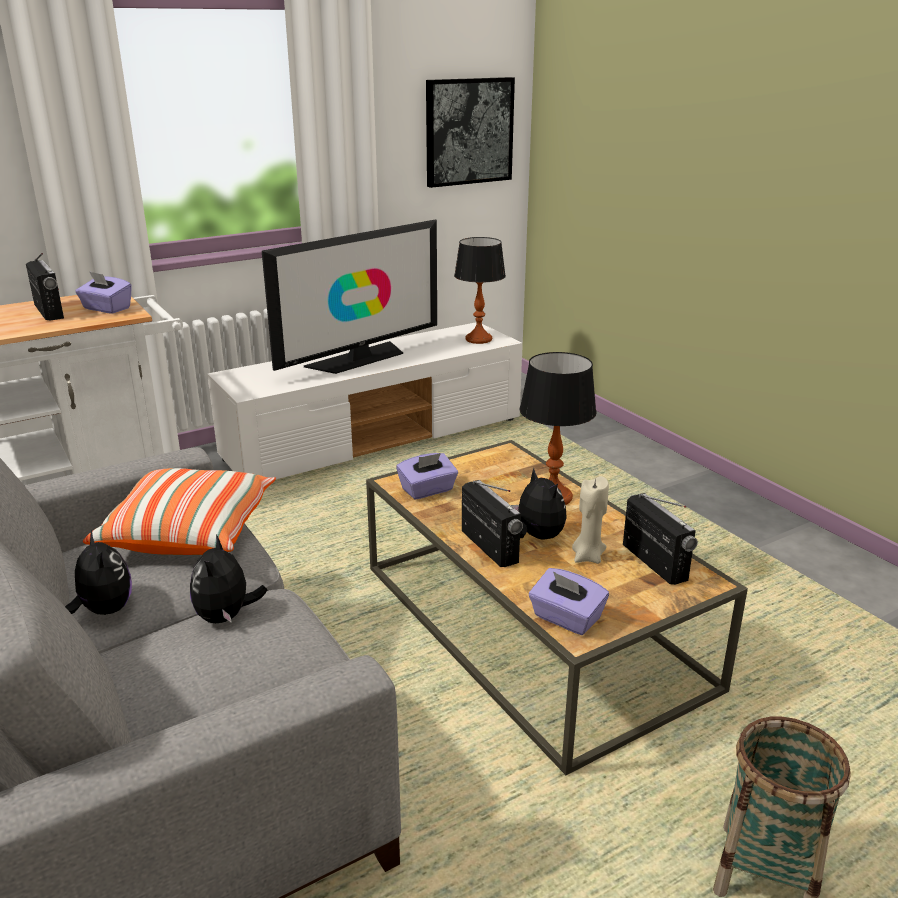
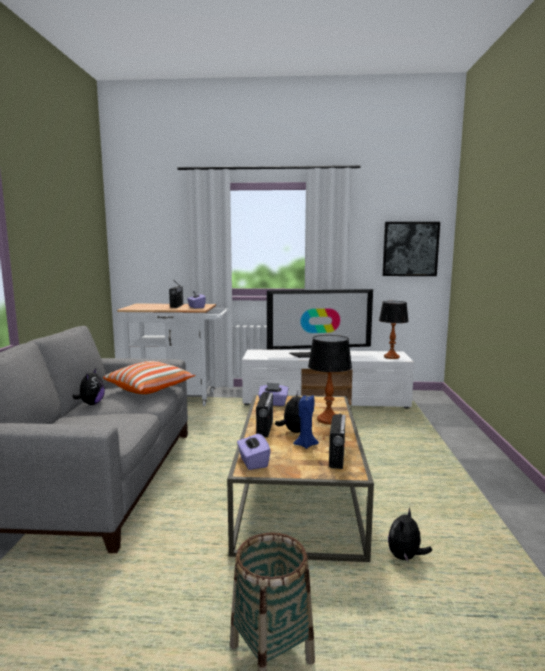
camera: 35 degrees right, 15 degrees down
(226, 617) = (118, 415): plush toy -> plush toy (405, 557)
(587, 557) = (305, 445): beige candle -> blue candle

